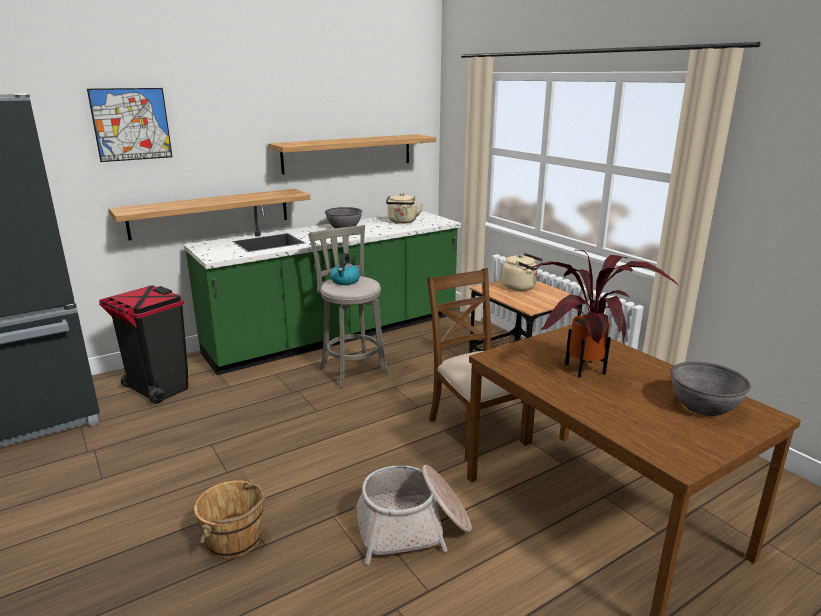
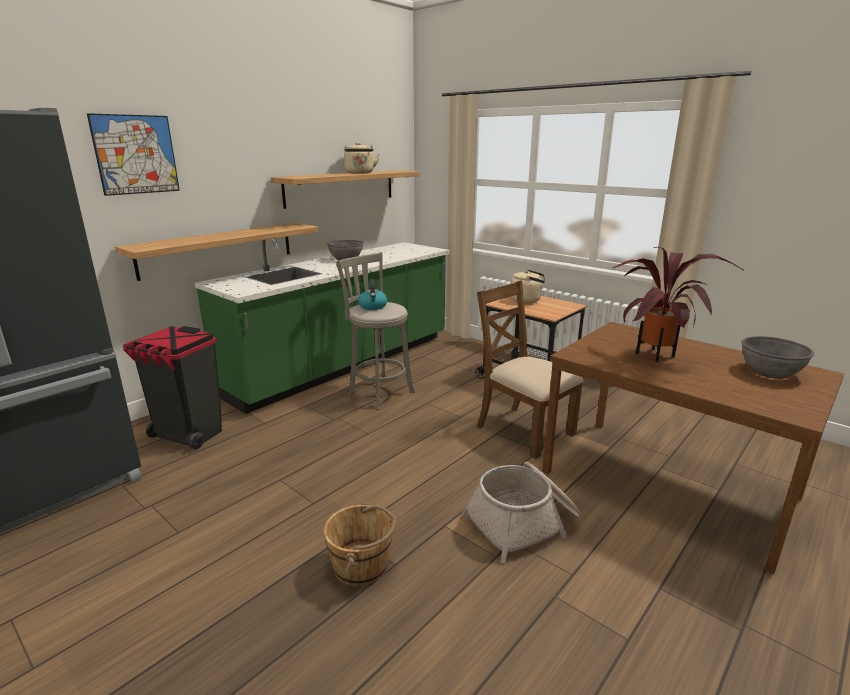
camera: 15 degrees left, 0 degrees up
(402, 222) = (396, 252): beige kettle -> beige kettle (360, 173)

